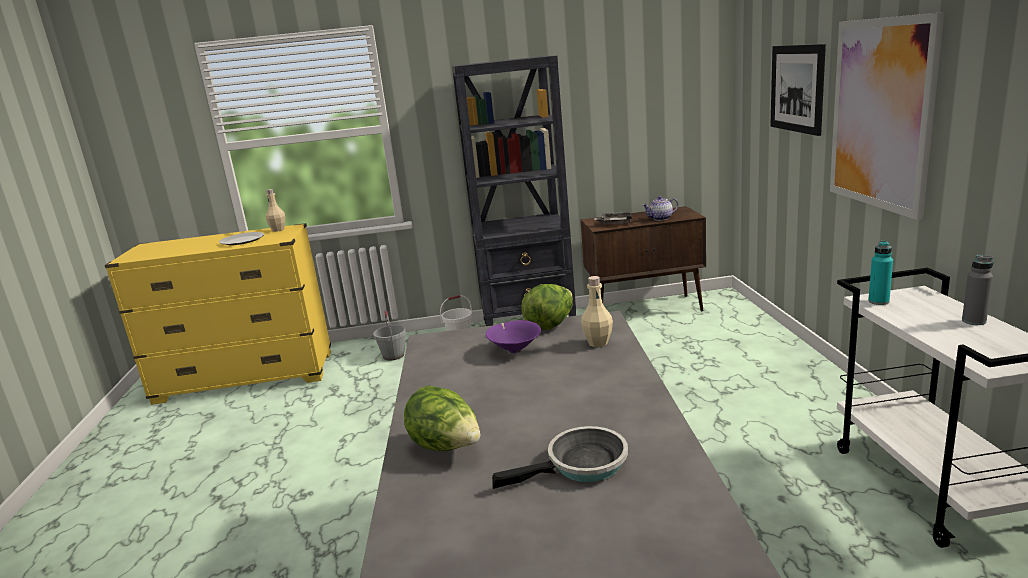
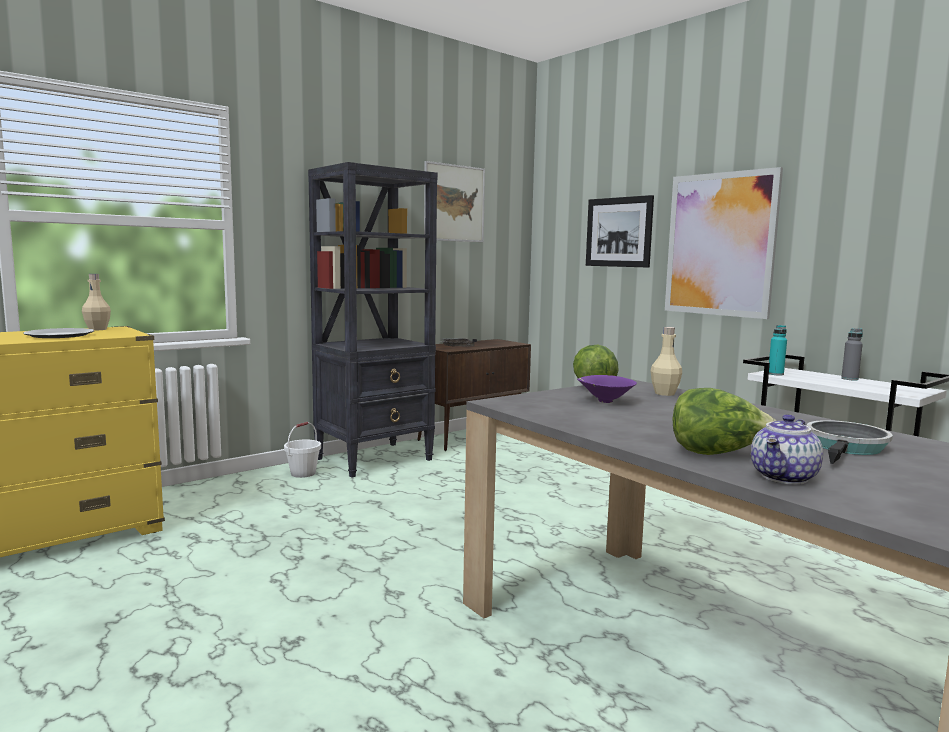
camera: 35 degrees left, 10 degrees down
(394, 356) = (237, 497): grey bucket -> none
(622, 67) = (454, 203): none -> picture
(660, 219) = (493, 345): teapot -> teapot (785, 478)

